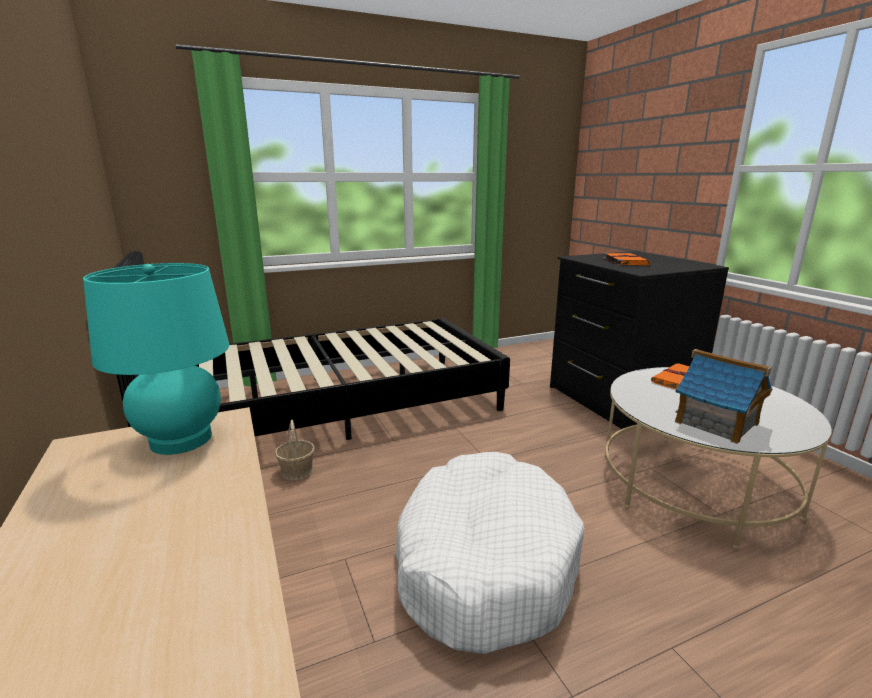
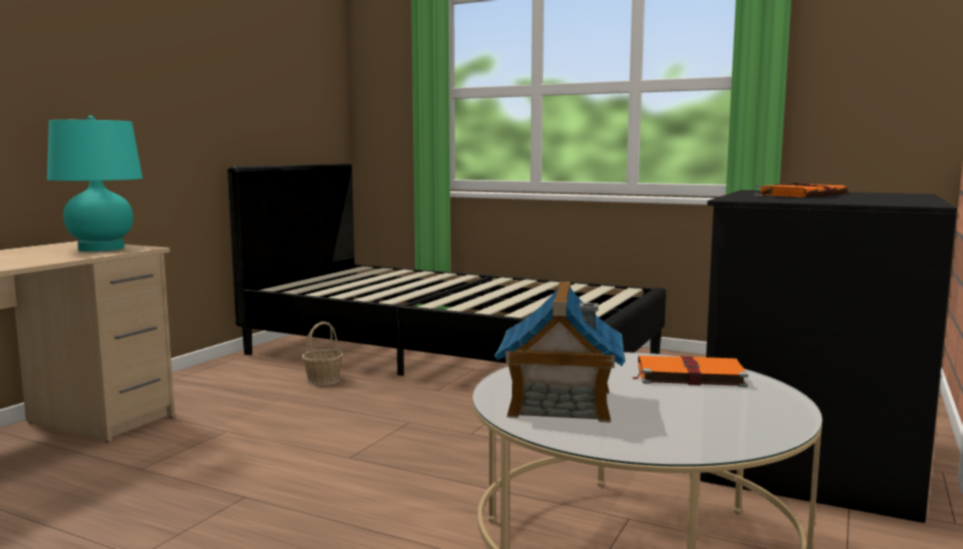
camera: 50 degrees right, 10 degrees down
(483, 561) = (285, 477): white dog bed -> none

